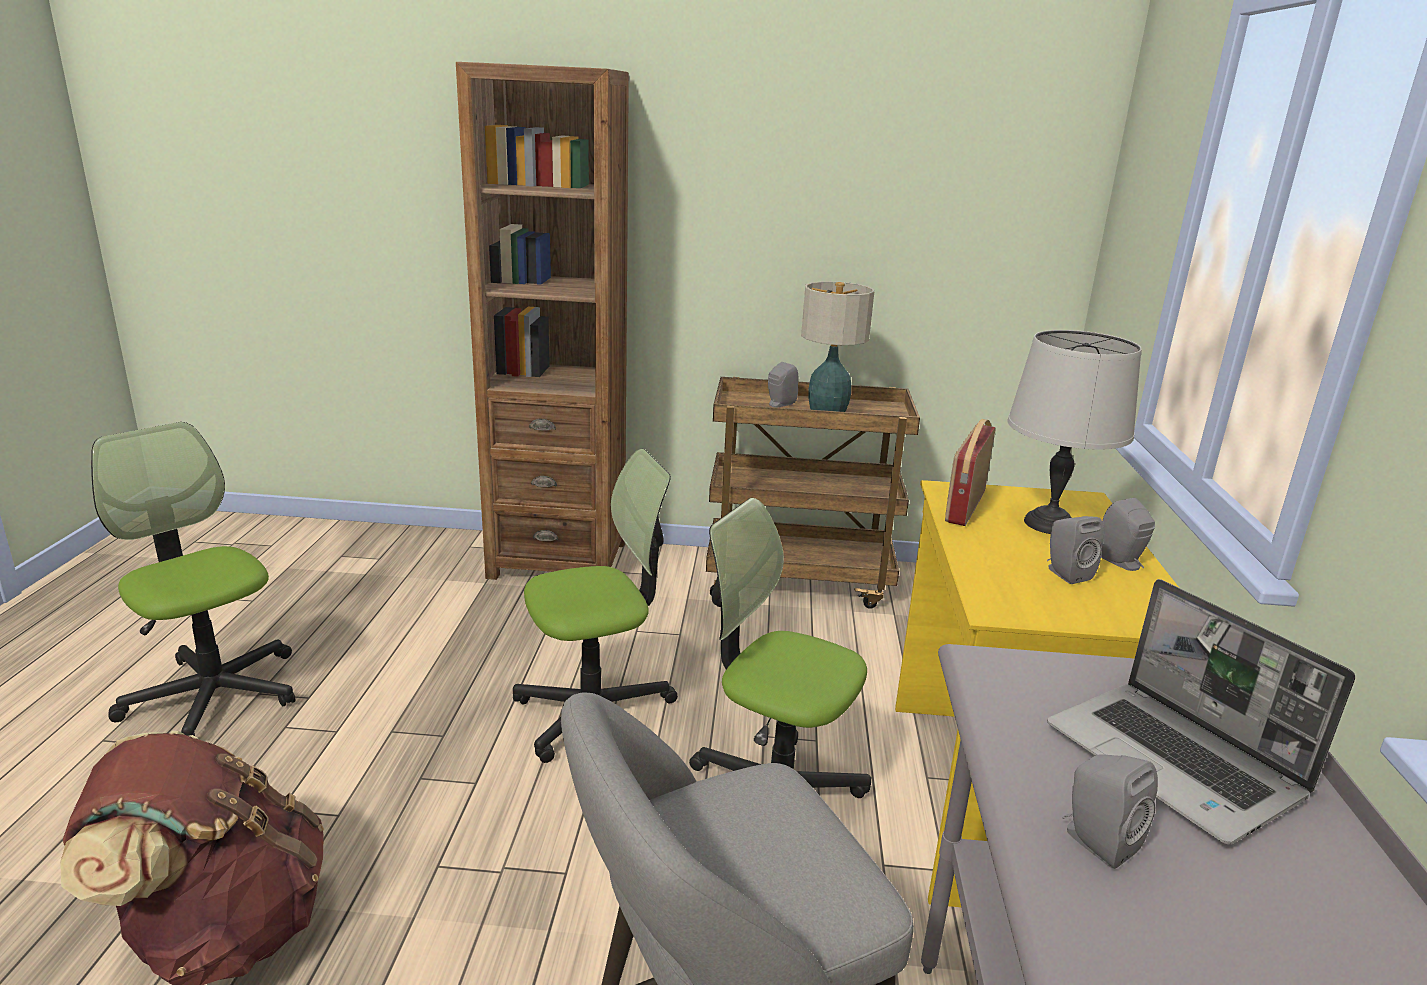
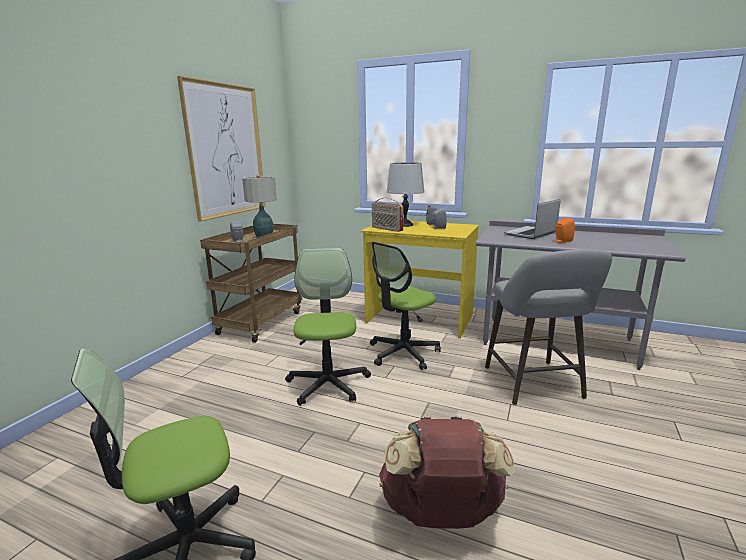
camera: 70 degrees left, 5 degrees down
(558, 559) = (162, 380): brown bookcase -> none
(851, 220) = (226, 151): none -> picture
(1095, 841) = (562, 241): grey speaker -> orange speaker
(1176, 763) = (531, 234): laptop -> laptop turned 150 degrees clockwise

